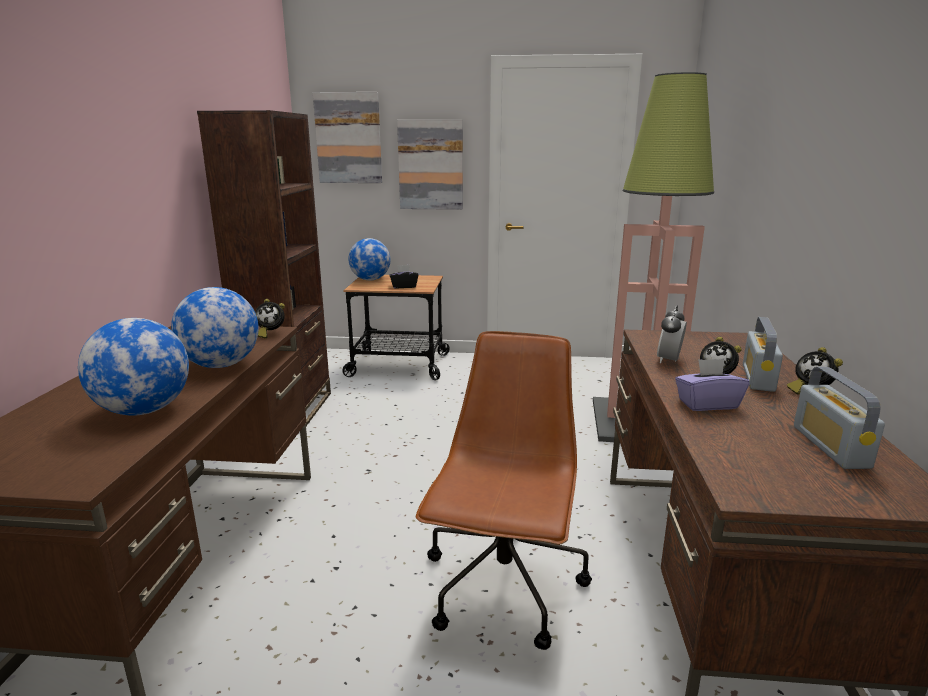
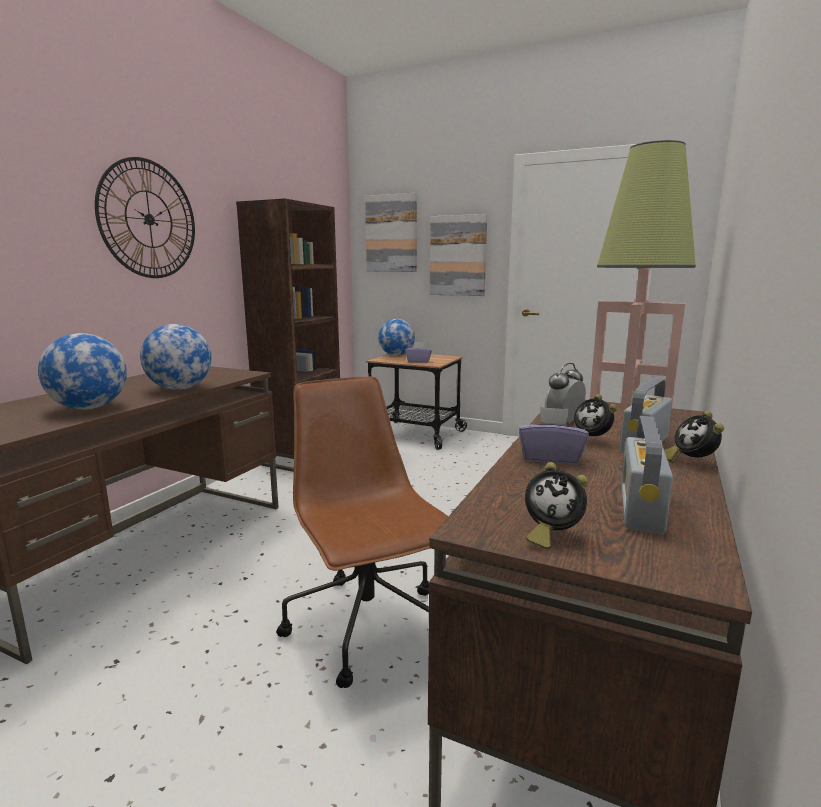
camera: 20 degrees right, 5 degrees down
(114, 144) = (149, 219): none -> wall clock
(270, 334) = (244, 374): alarm clock -> alarm clock (550, 535)
(404, 286) = (418, 361): black tissue box -> purple tissue box
(503, 589) = (368, 627): brown office chair -> brown office chair turned 60 degrees counterclockwise

